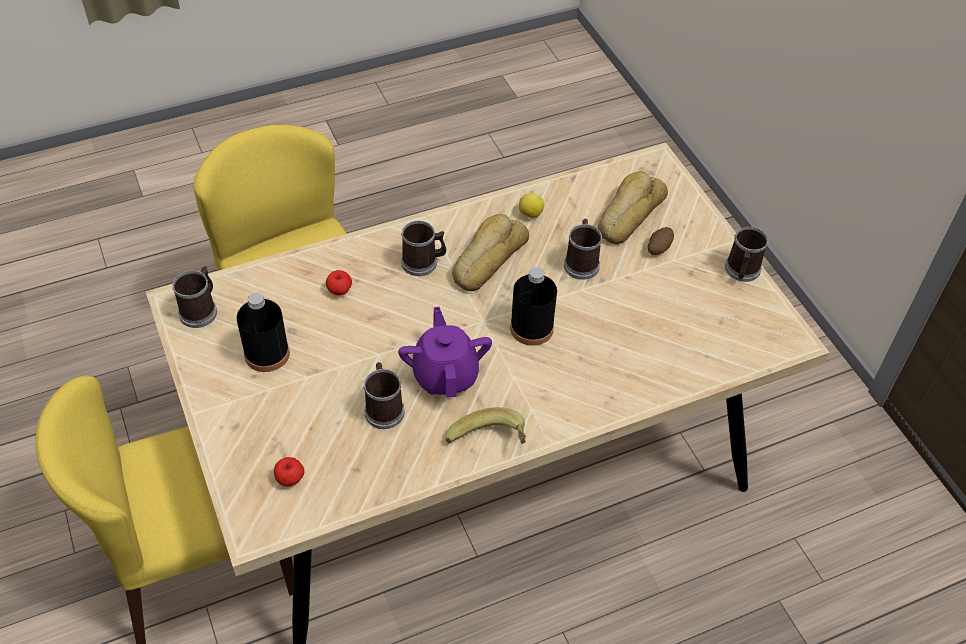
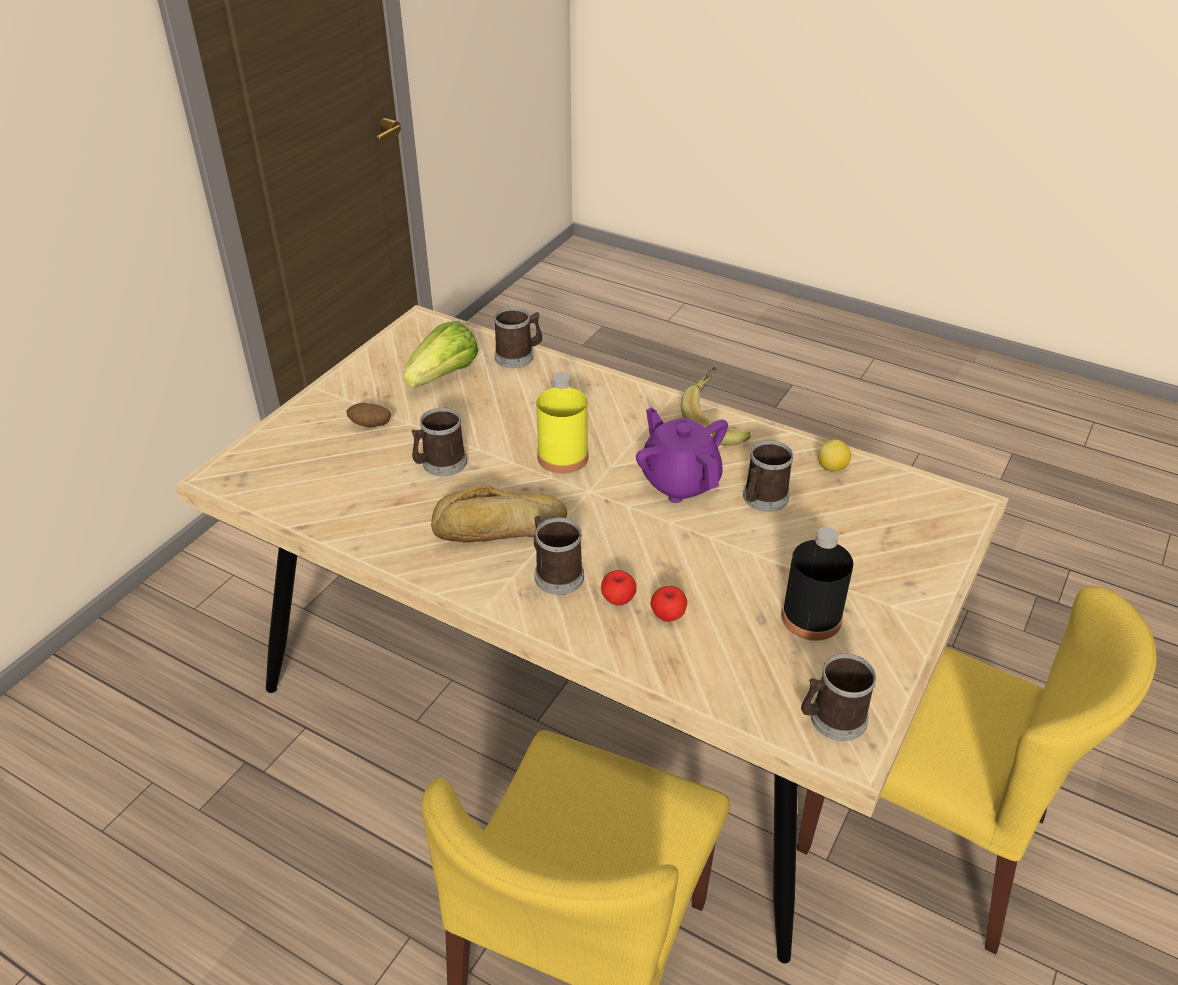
camera: 125 degrees left, 10 degrees down
(290, 479) = (901, 513): apple -> apple (618, 599)
(445, 374) = (679, 482): purple teapot -> purple teapot turned 105 degrees clockwise
(530, 214) = (397, 531): lemon -> lemon (832, 468)
(531, 328) = (563, 457): black bottle -> yellow bottle
(628, 214) = (332, 463): bread -> none
(694, 316) = (444, 376): none -> lettuce
(741, 271) = (357, 370): mug -> mug (518, 356)

